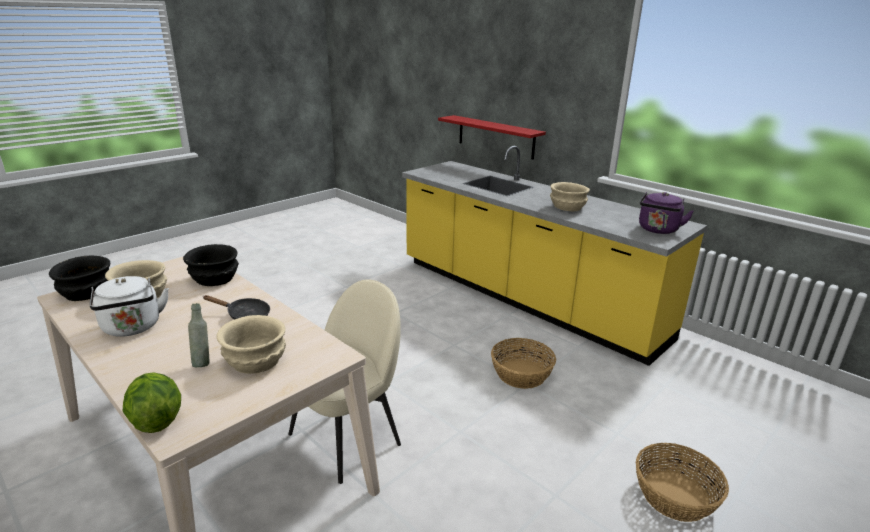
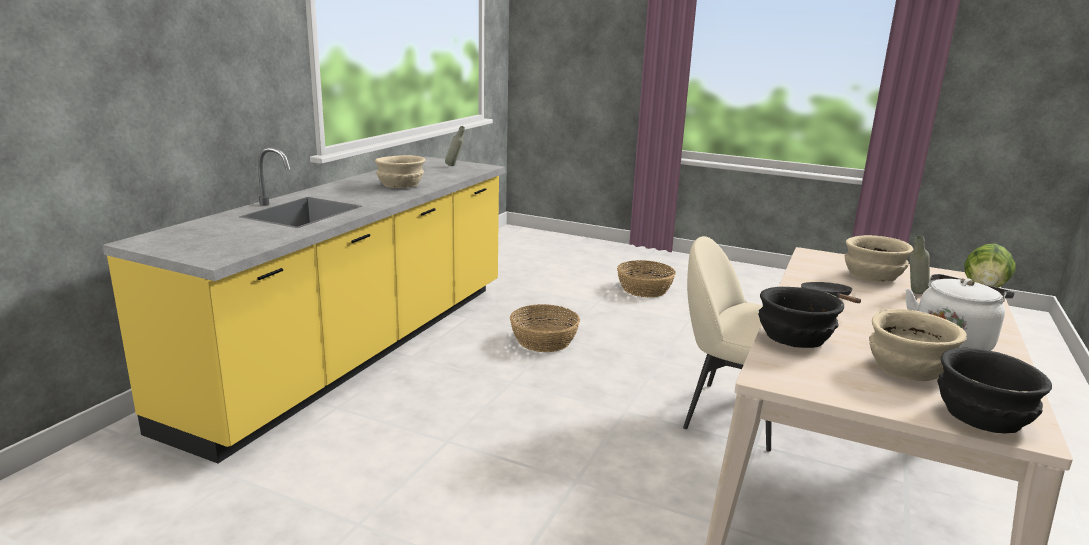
camera: 110 degrees left, 5 degrees down
(495, 136) = (143, 162): red shelf -> none
(658, 230) = (455, 166): purple kettle -> grey bottle

